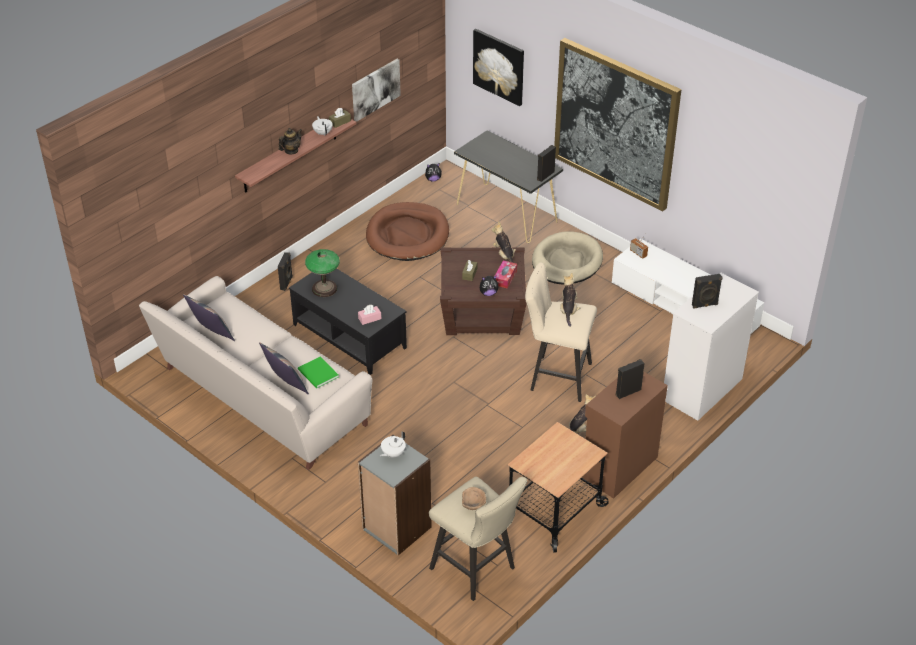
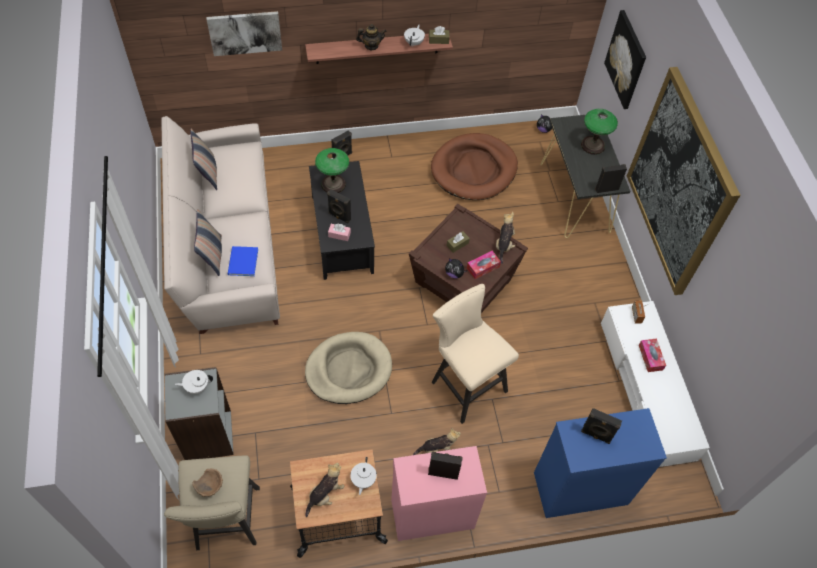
camera: 35 degrees right, 15 degrees up
(318, 374) = (242, 263): green book -> blue book
(355, 307) = (339, 217): none -> black speaker
(375, 89) = (498, 24): picture -> picture (245, 32)
(505, 153) = (593, 145): none -> table lamp
(566, 262) = (581, 277): beige dog bed -> beige dog bed (348, 369)
(568, 310) = (485, 343): plush toy -> plush toy (325, 494)
(571, 442) = (363, 480): none -> white teapot
(618, 467) = (431, 513): brown cabinet -> pink cabinet
(674, 273) = (650, 357): none -> tissue box
(701, 389) = (579, 488): white dresser -> blue dresser

